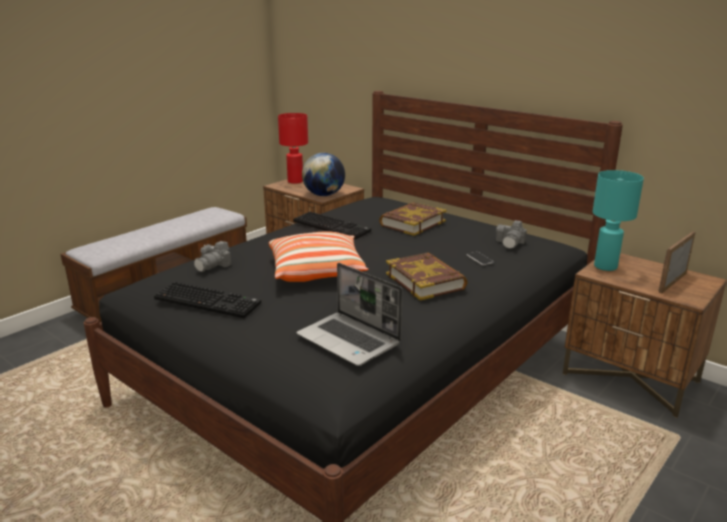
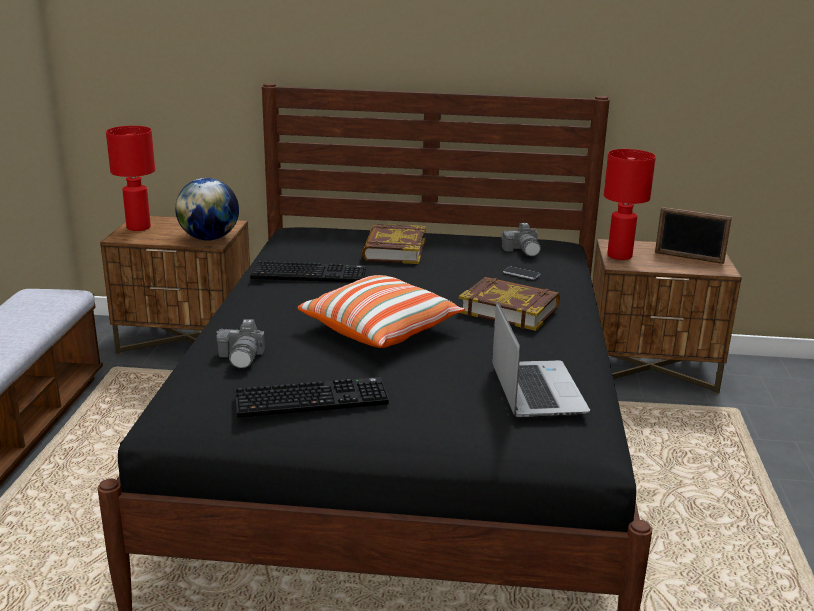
camera: 35 degrees left, 0 degrees up
(350, 340) = (535, 390): laptop -> laptop turned 105 degrees counterclockwise
(605, 266) = (618, 256): turquoise table lamp -> red table lamp
(672, 282) = (689, 258): picture frame -> picture frame turned 75 degrees counterclockwise

